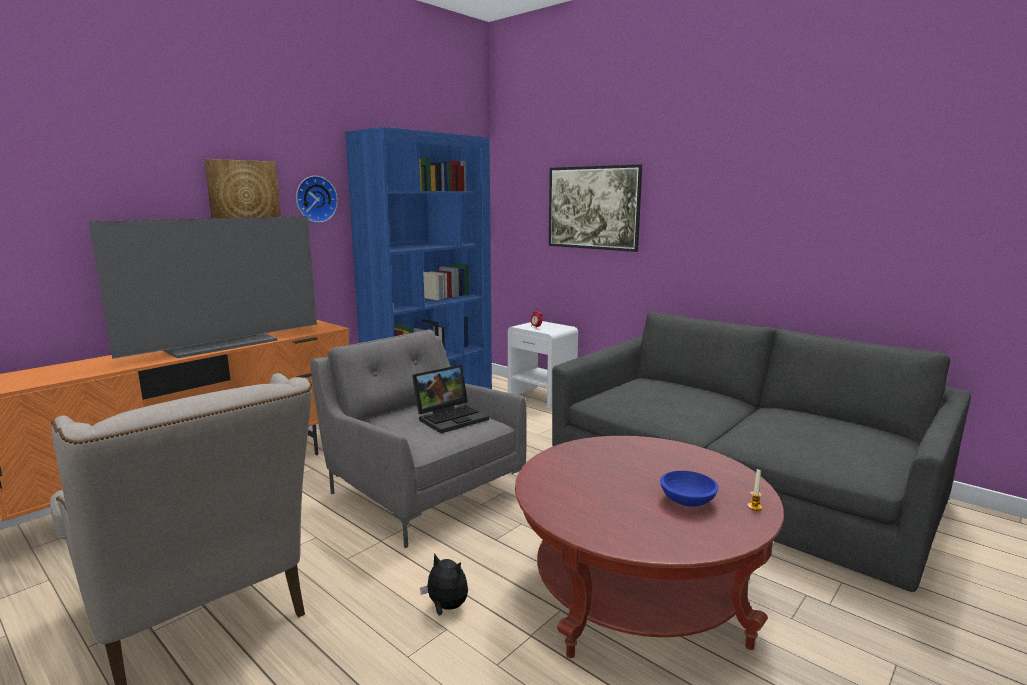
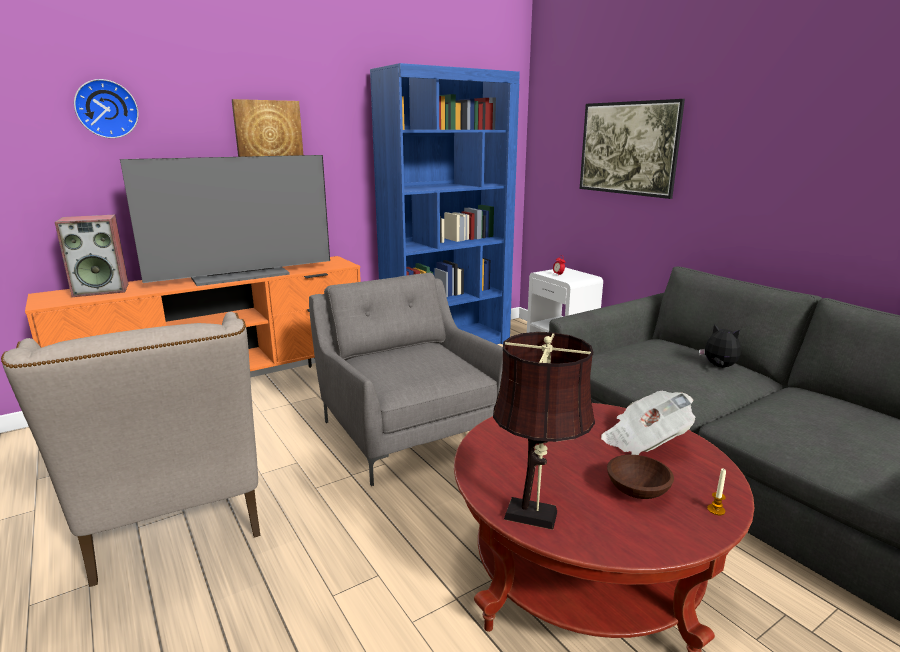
camera: 15 degrees right, 5 degrees up
(60, 370) = (102, 290): none -> speaker
(315, 199) = (338, 138): wall clock -> wall clock (106, 109)
(446, 607) = (386, 553): plush toy -> plush toy (718, 366)
(451, 417) = (436, 363): laptop -> none
(614, 534) = (536, 516): none -> brown table lamp
(674, 462) = (644, 441): none -> newspaper
(688, 501) = (638, 491): blue bowl -> brown bowl

